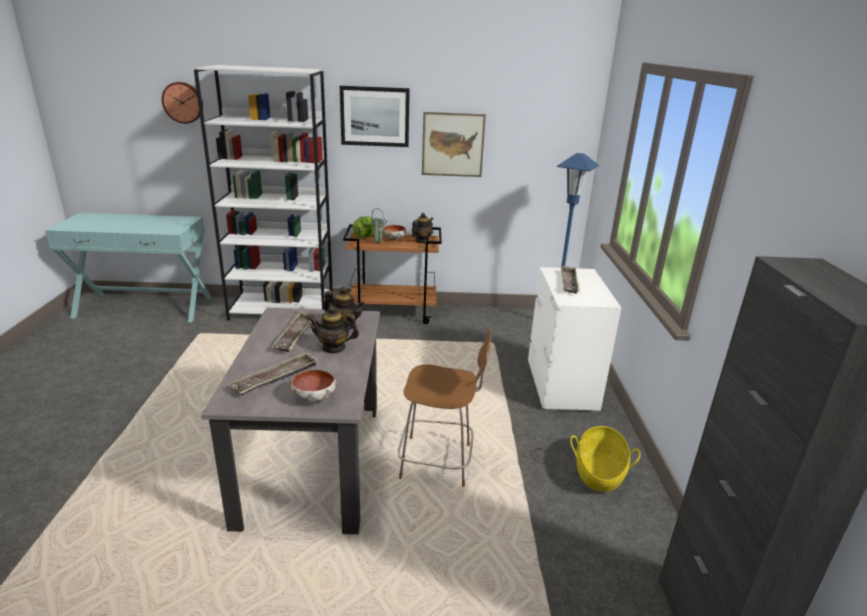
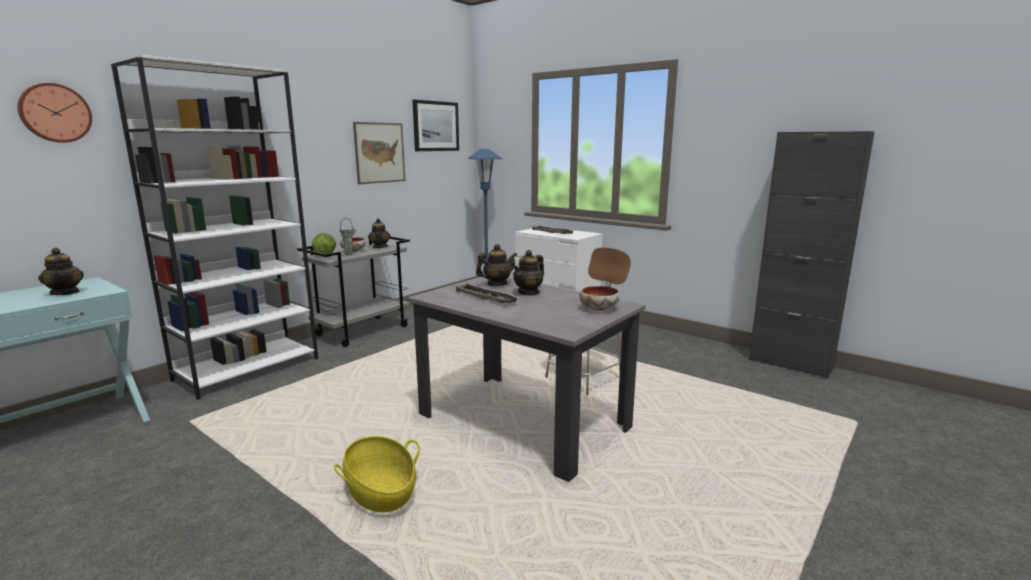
camera: 50 degrees left, 10 degrees down
(162, 226) = (65, 293): none -> teapot
(276, 377) = (549, 313): tray -> none
(375, 116) = (310, 127): picture -> picture (435, 126)
(394, 313) = (363, 331): brown cart -> grey cart
(599, 472) = (652, 341): basket -> basket (380, 492)

